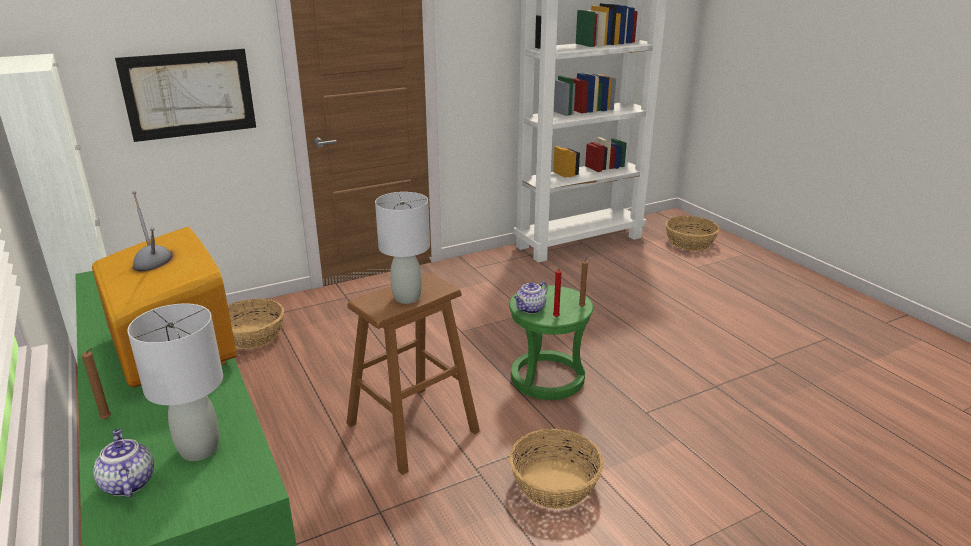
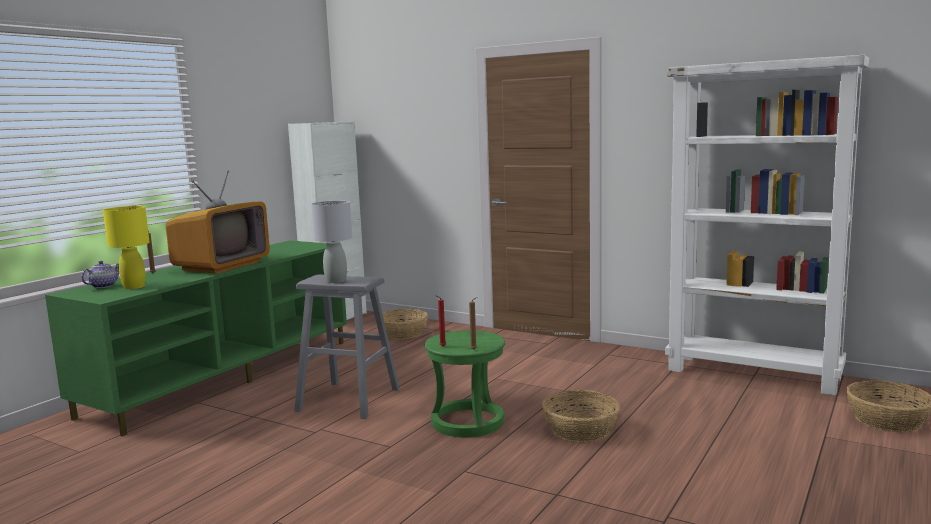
camera: 60 degrees right, 15 degrees down
(189, 94) = (420, 154): picture -> none
(200, 449) = (134, 287): grey table lamp -> yellow table lamp
(412, 427) = (349, 399): brown stool -> grey stool
(530, 309) = (445, 338): teapot -> none
(554, 483) = (326, 458): basket -> basket (581, 430)

